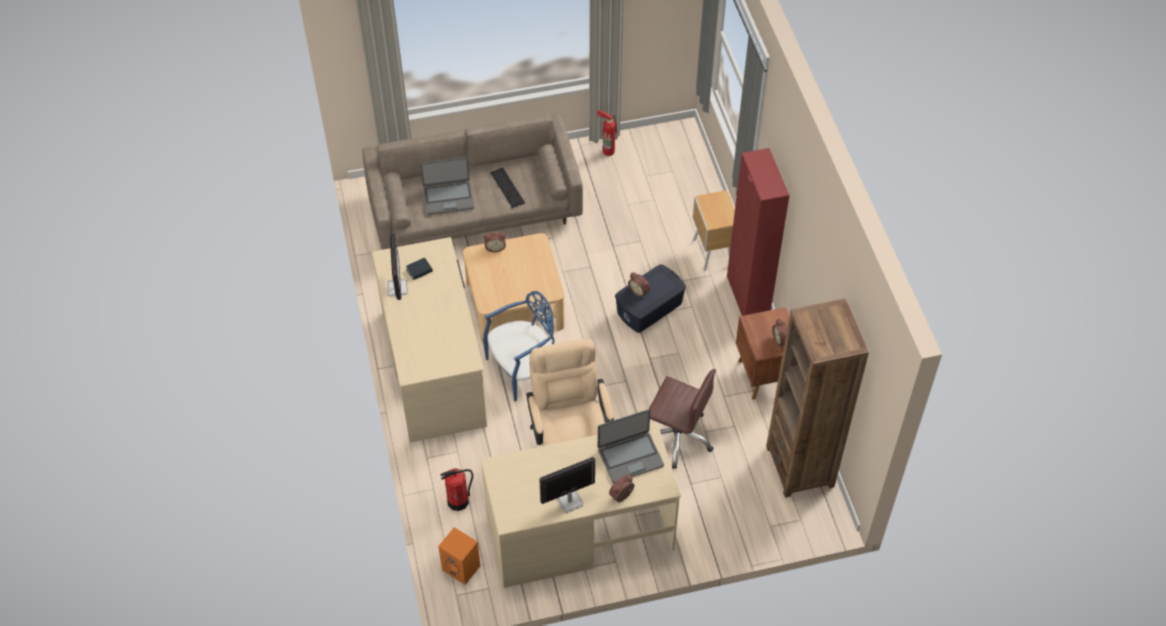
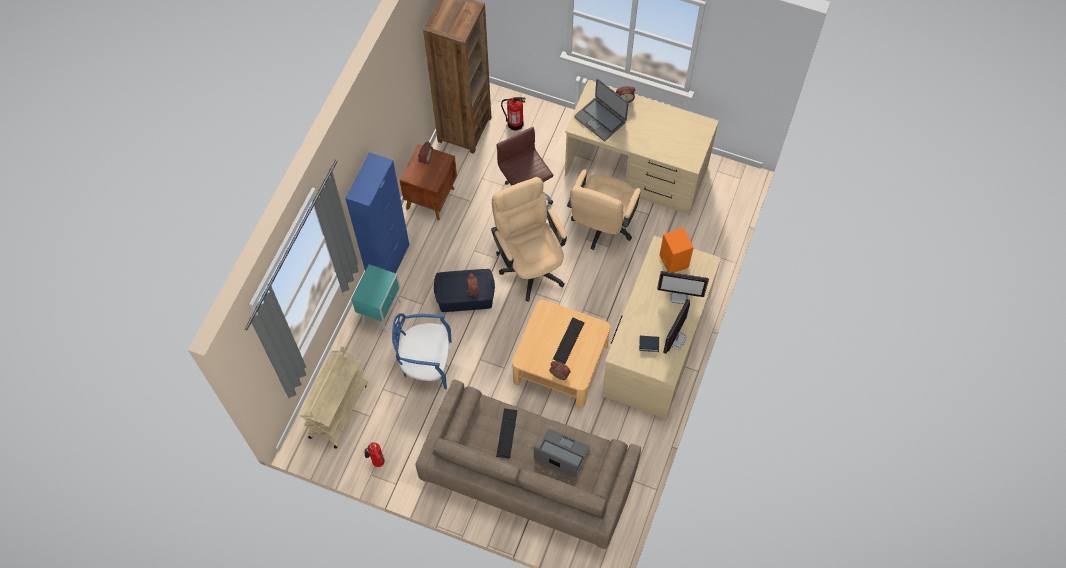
camera: 145 degrees left, 10 degrees up
(458, 501) = (701, 236): fire extinguisher -> fire extinguisher (515, 123)
(462, 568) = (726, 192): orange speaker -> orange speaker (673, 260)
(508, 278) = (568, 340): none -> keyboard
(522, 369) = (592, 305): blue chair -> blue chair (426, 363)
(569, 501) = (660, 115): monitor -> monitor (679, 295)
(614, 372) = (530, 264): none -> beige office chair
(630, 457) = (600, 119): laptop -> laptop turned 150 degrees counterclockwise
(676, 166) = (338, 409): none -> beige cart
(712, 254) = (382, 312): brown nightstand -> turquoise nightstand
(748, 296) = (388, 262): red cabinet -> blue cabinet

